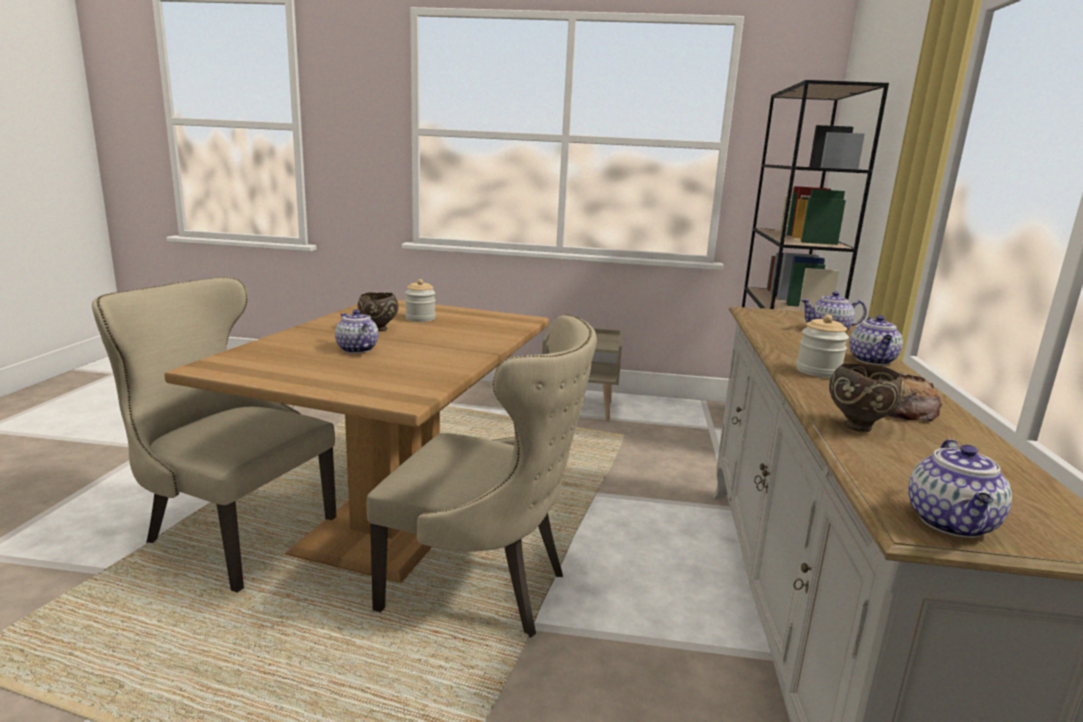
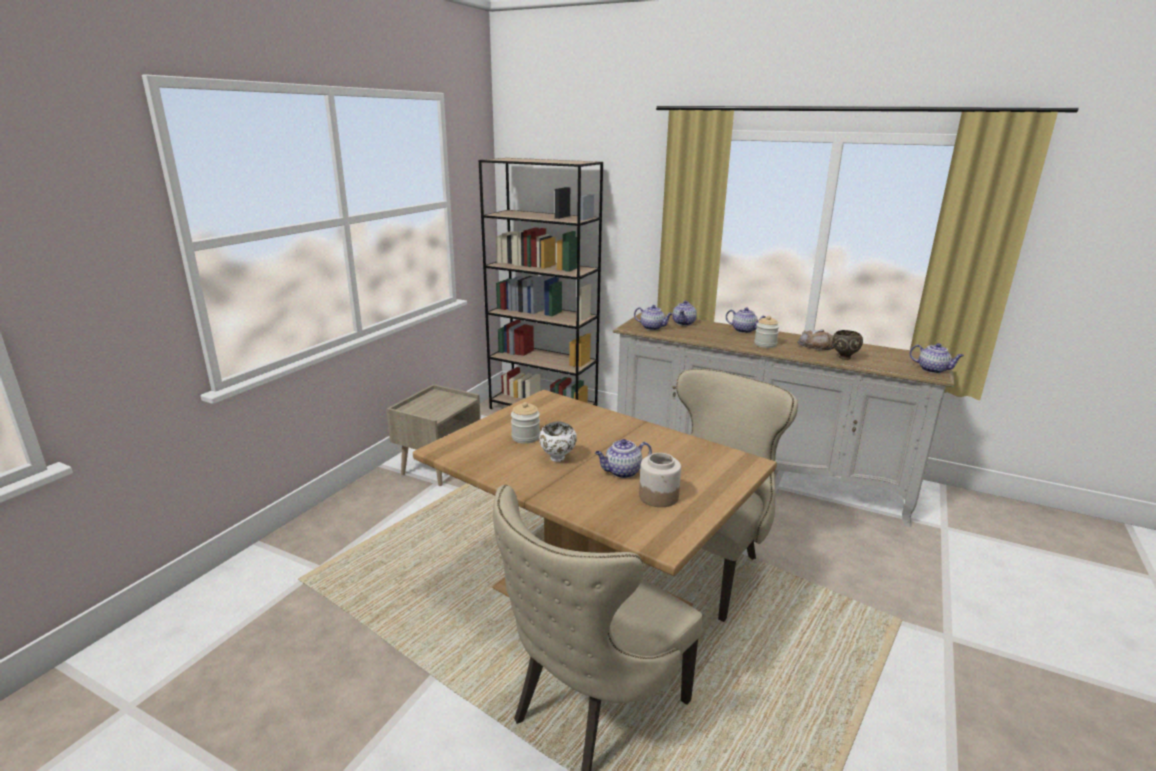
camera: 70 degrees left, 5 degrees up
(304, 363) = (659, 496): none -> jar
(378, 329) = (558, 459): brown bowl -> white bowl
(770, 318) = (653, 328): none -> teapot

